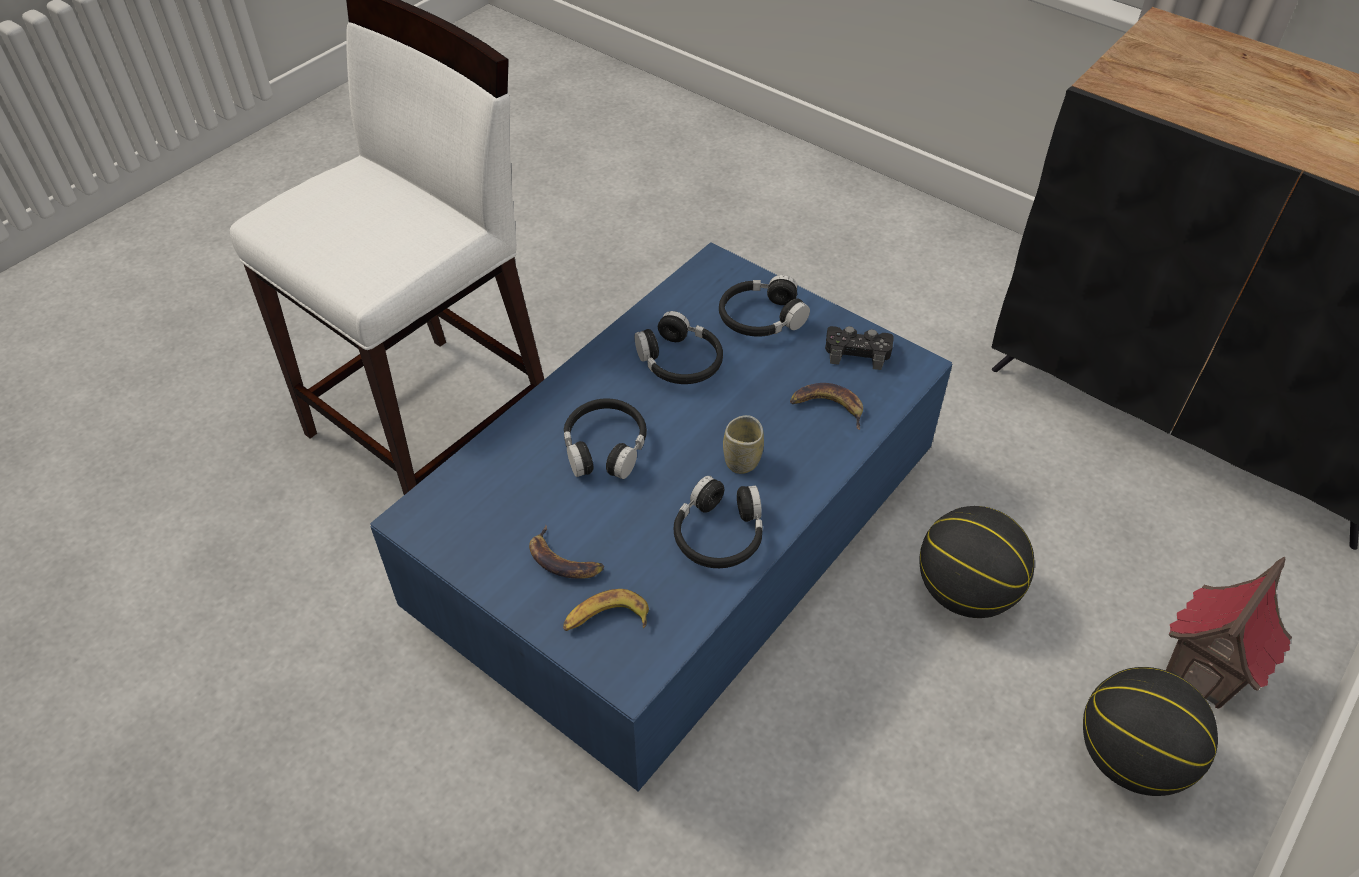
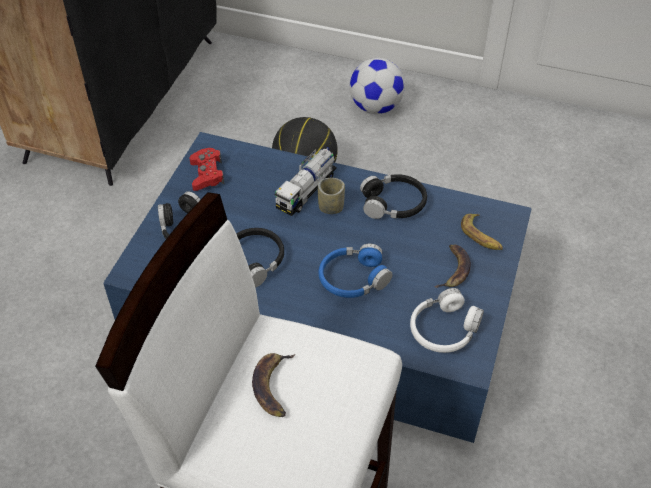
camera: 110 degrees left, 0 degrees up
(476, 512) = (444, 329): none -> white headphones
(605, 447) = (353, 278): black headphones -> blue headphones
(784, 443) = (306, 191): none -> toy truck
(827, 407) = (265, 178): banana -> banana (274, 386)
(857, 352) = (207, 174): black game controller -> red game controller
(1130, 758) = (376, 107): basketball -> football
(1205, 672) = (313, 86): toy house -> none

